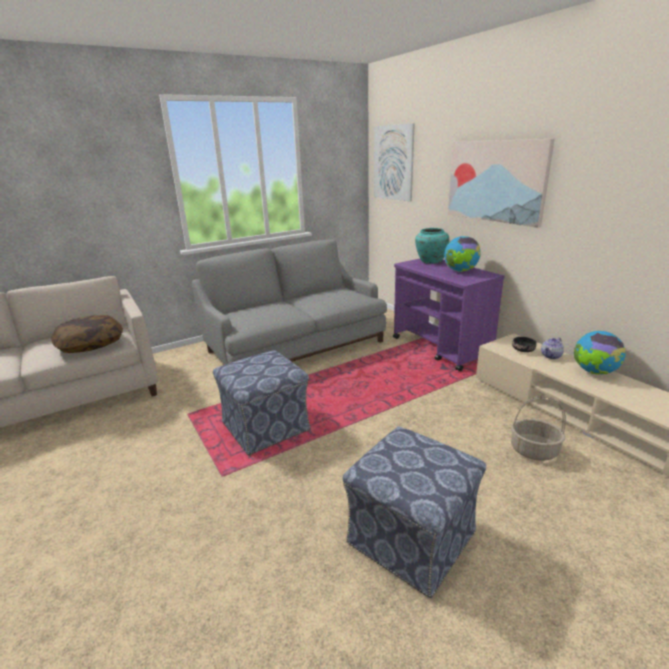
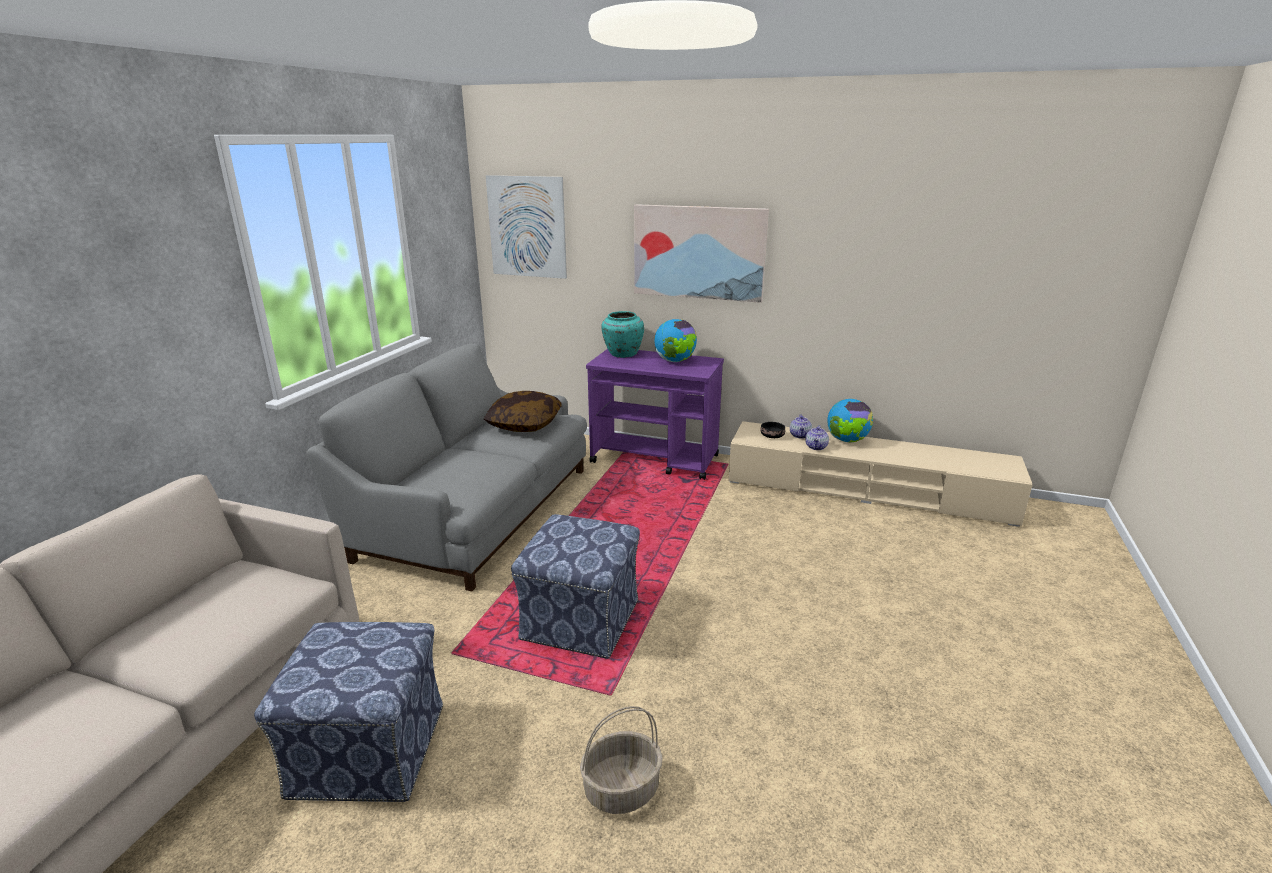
camera: 40 degrees left, 0 degrees up
(91, 344) = (246, 604): pillow -> pillow (524, 424)
(412, 538) = (850, 647): ottoman -> ottoman (370, 750)
(534, 450) = (846, 531): basket -> basket (622, 788)
(553, 368) = (816, 447): none -> teapot

